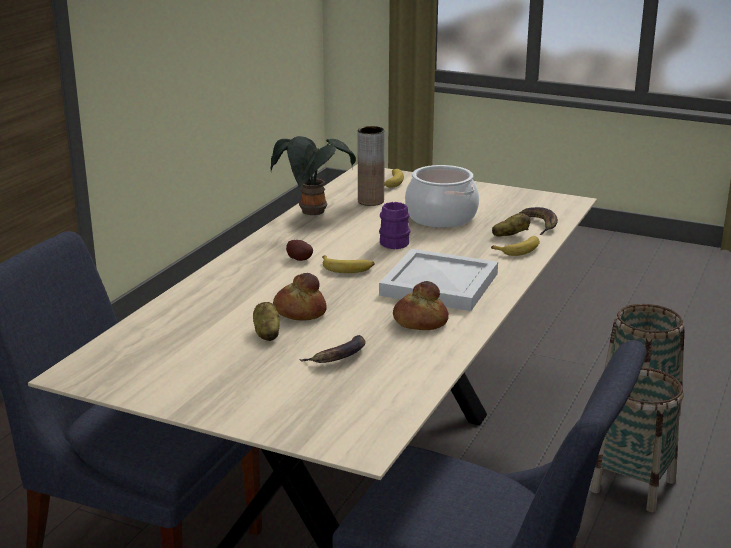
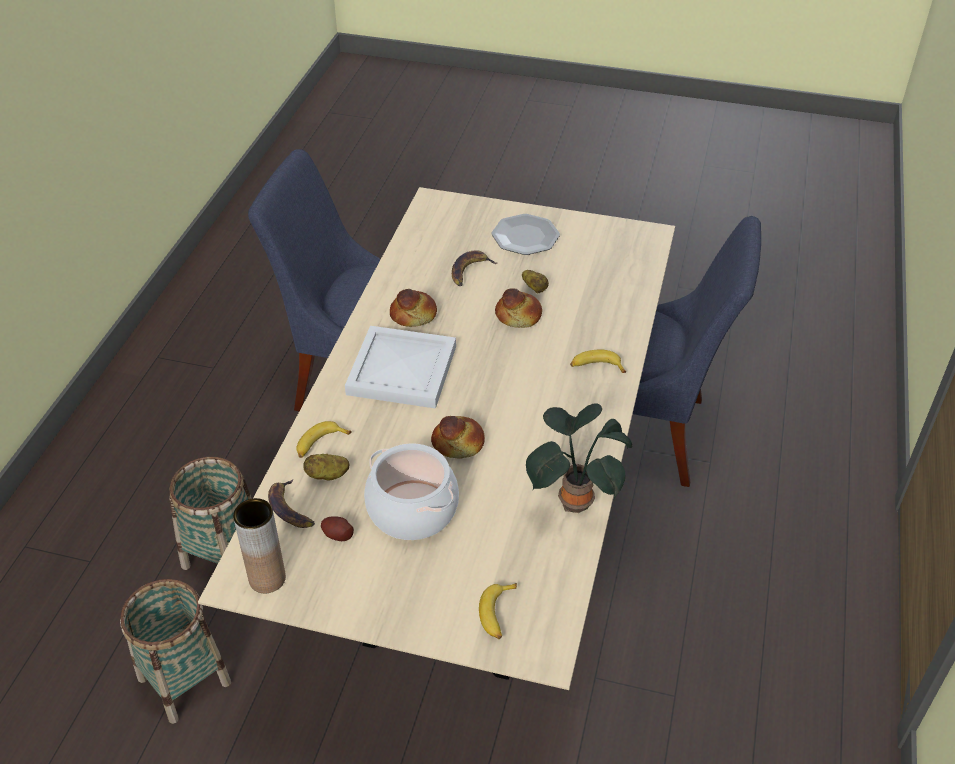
camera: 170 degrees right, 20 degrees up
(245, 387) = (525, 236): none -> plate
(300, 258) = (550, 397): potato -> potato (337, 535)
(347, 268) = (497, 386): banana -> banana (596, 367)
(370, 201) = (511, 544): brown vase -> brown vase (267, 578)
(396, 241) = (458, 444): purple mug -> bread

